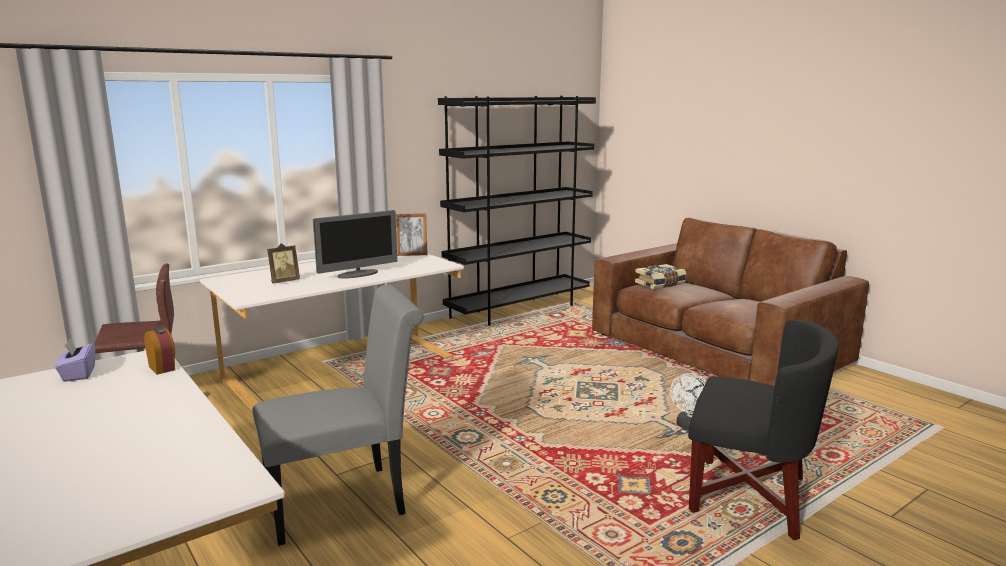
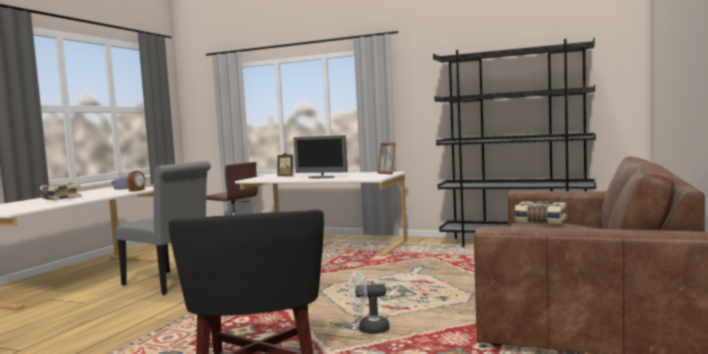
camera: 60 degrees right, 10 degrees down
(92, 436) = (60, 198): none -> book

